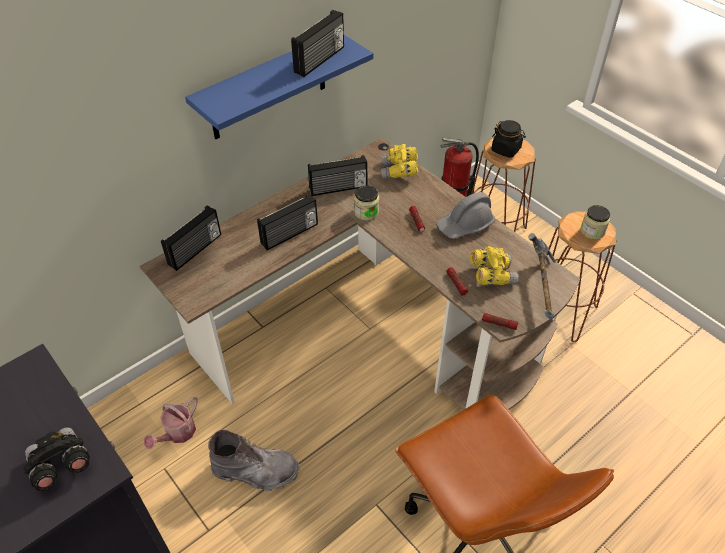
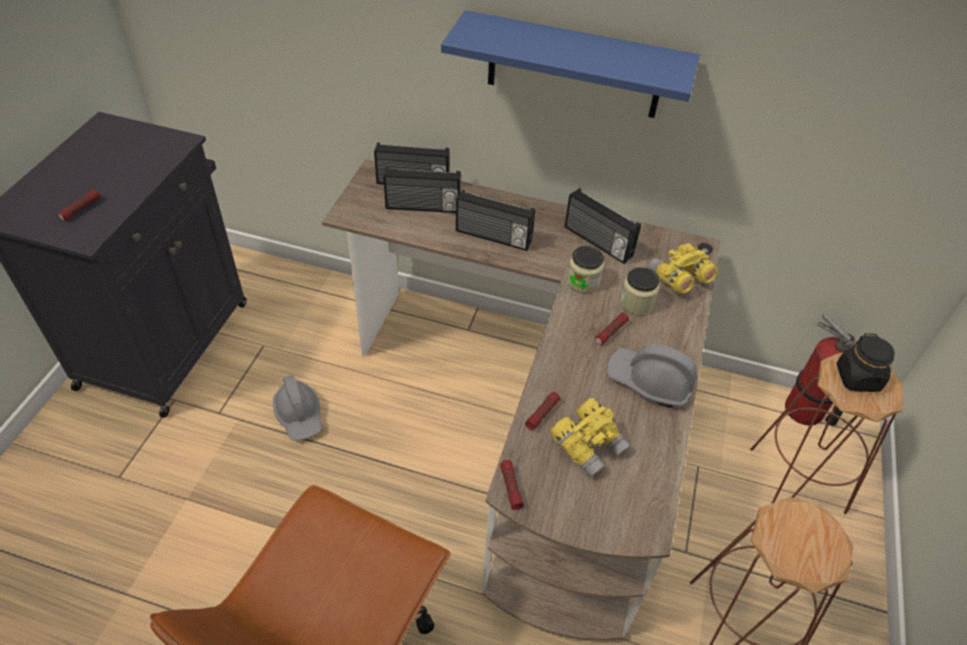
camera: 55 degrees right, 0 degrees up
(60, 466) = (81, 209): black binoculars -> flashlight
(177, 434) = (304, 334): watering can -> none
(256, 471) = (299, 415): grey boot -> grey hard hat
(320, 60) = (626, 63): radio -> radio (423, 207)
(540, 289) = (609, 511): hammer -> none
(592, 231) = (806, 548): jar -> jar (636, 303)

